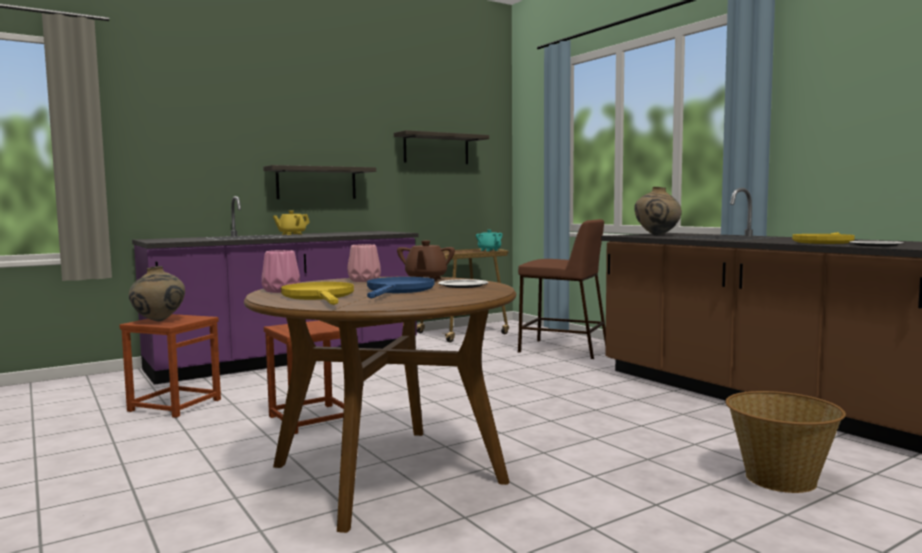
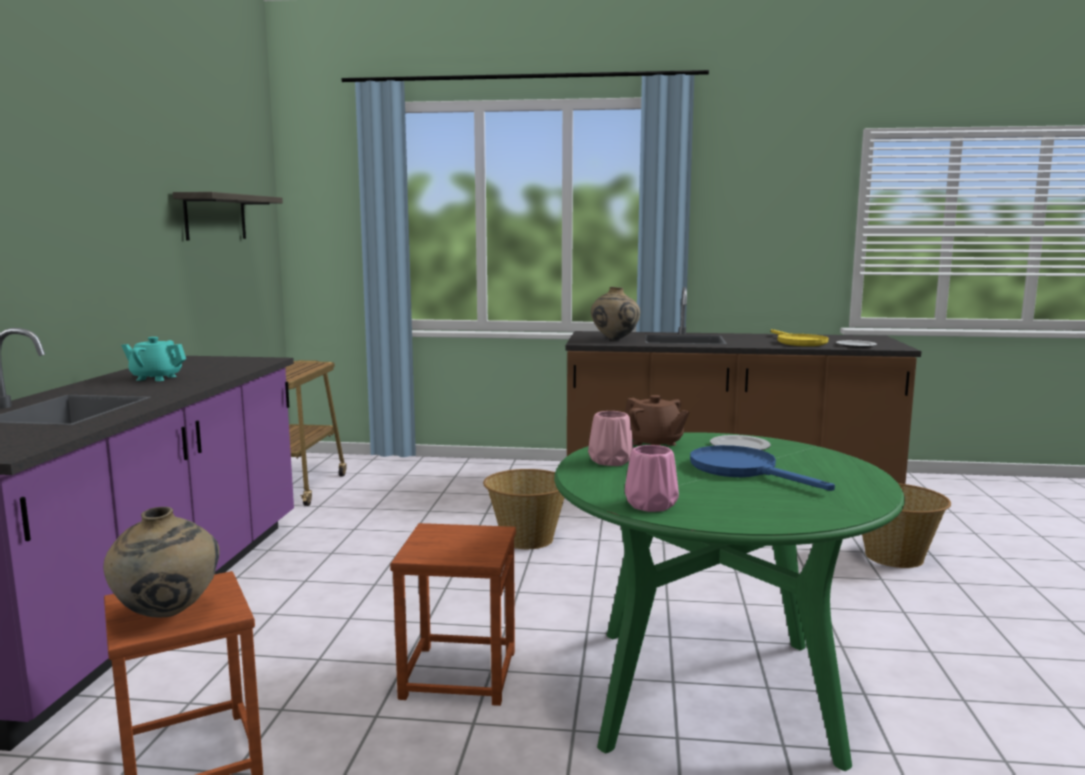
camera: 50 degrees left, 5 degrees up
(291, 234) = (94, 385): yellow teapot -> none
(316, 183) = (92, 285): shelf -> none
(320, 297) = (747, 502): yellow frying pan -> none
(387, 473) = (712, 692): brown dining table -> green dining table
(489, 250) = (310, 365): turquoise teapot -> turquoise teapot (156, 378)
(513, 383) = (526, 539): none -> basket
(562, 349) = (457, 480): brown stool -> none

